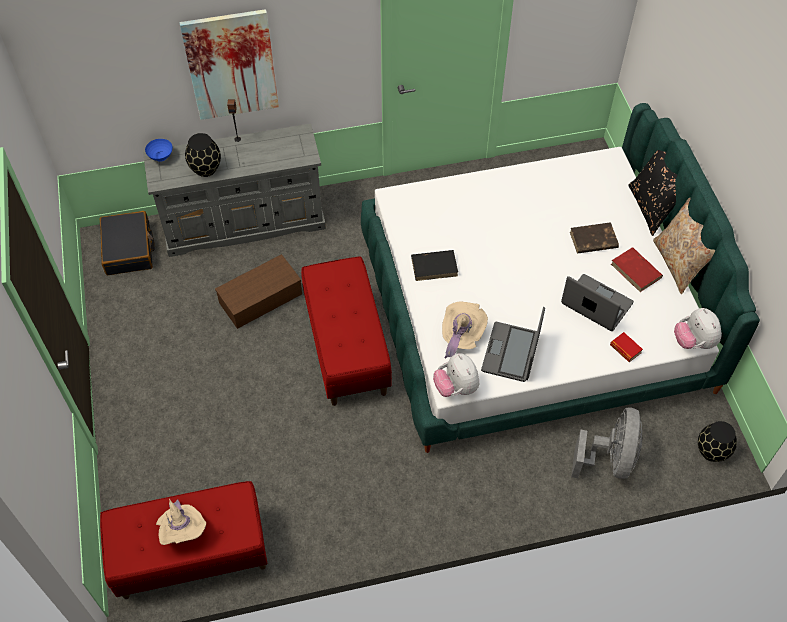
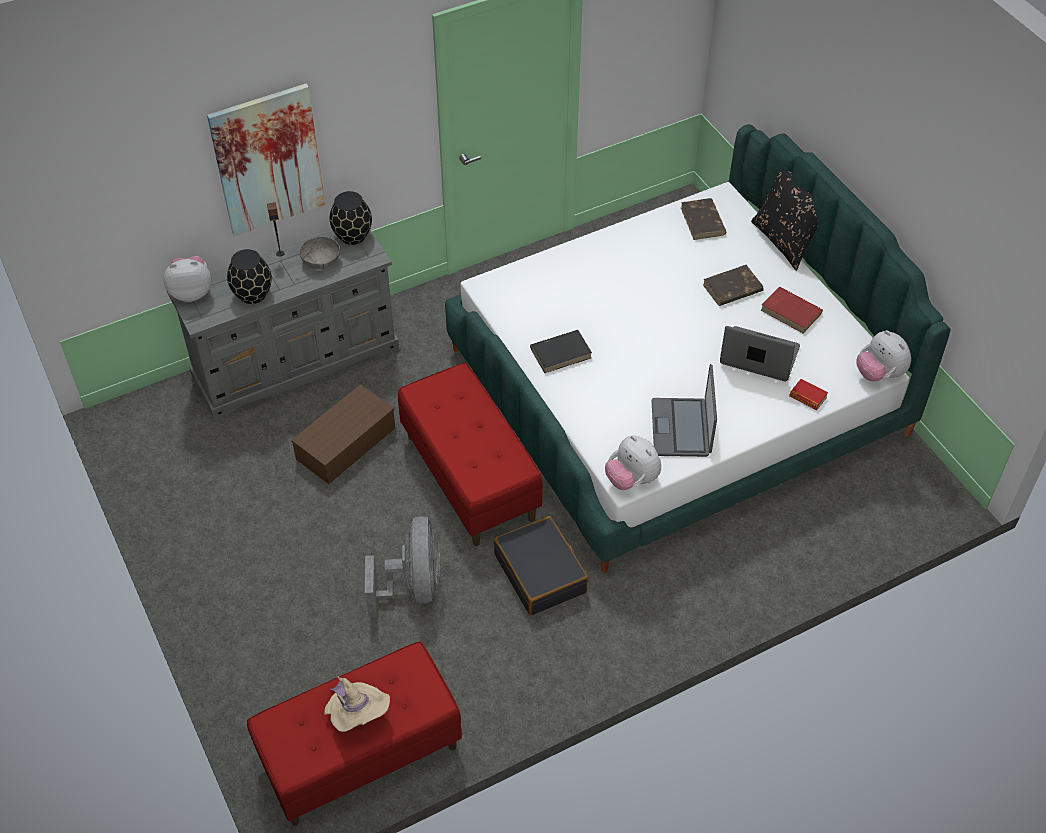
camera: 15 degrees left, 5 degrees down
(129, 249) = (159, 421): black suitcase -> black suitcase (541, 573)
(160, 157) = (191, 292): blue bowl -> plush toy
(266, 152) = (321, 261): none -> grey bowl
(461, 336) = (618, 422): beige hat -> none
(588, 177) = (703, 221): none -> brown book
(609, 459) = (815, 533): grey fan -> grey fan (413, 586)
(678, 264) = (835, 295): beige pillow -> none
(712, 452) = (925, 499): black vase -> black vase (353, 236)

